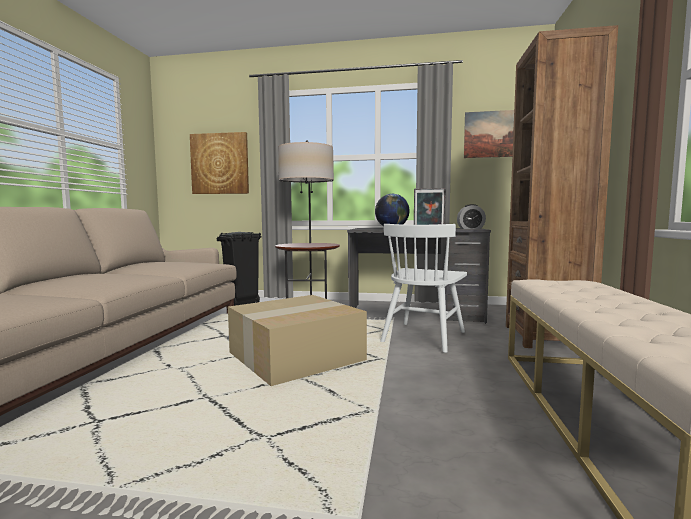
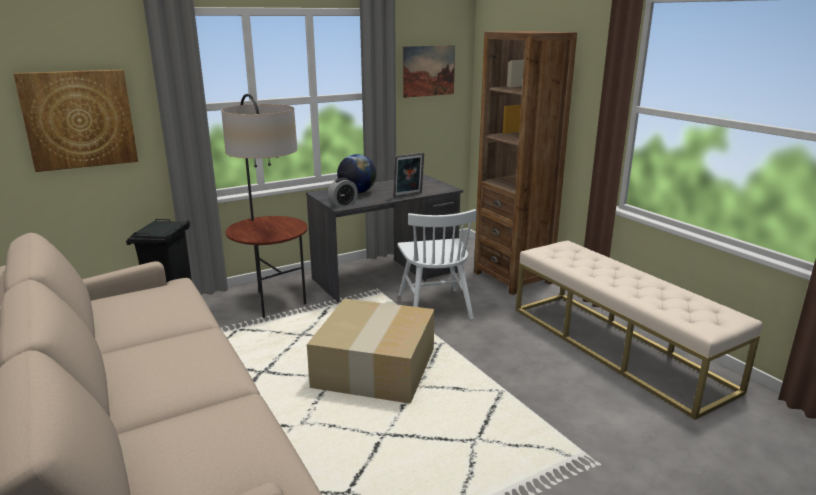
camera: 40 degrees left, 15 degrees up
(470, 228) = (435, 185): alarm clock -> alarm clock (343, 204)

